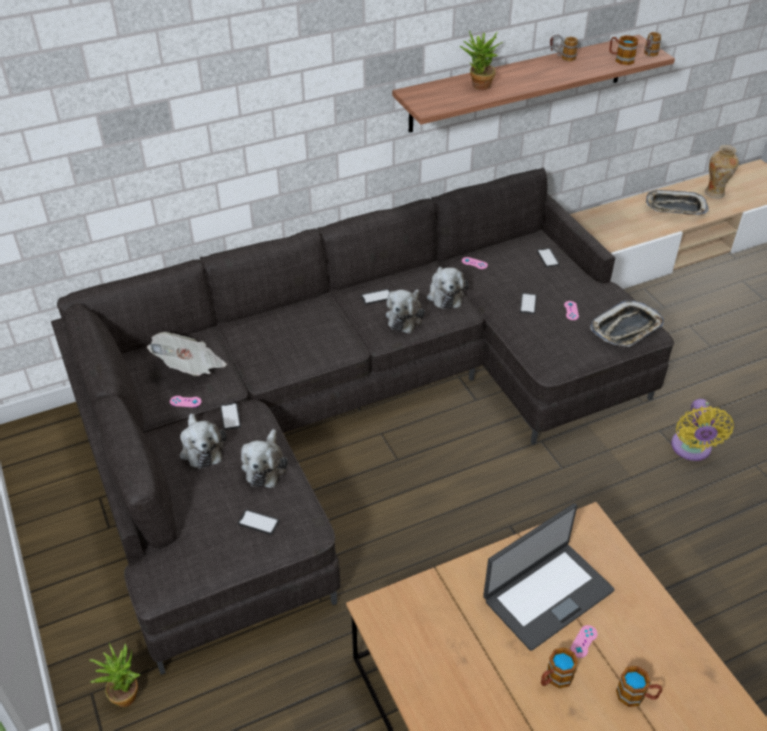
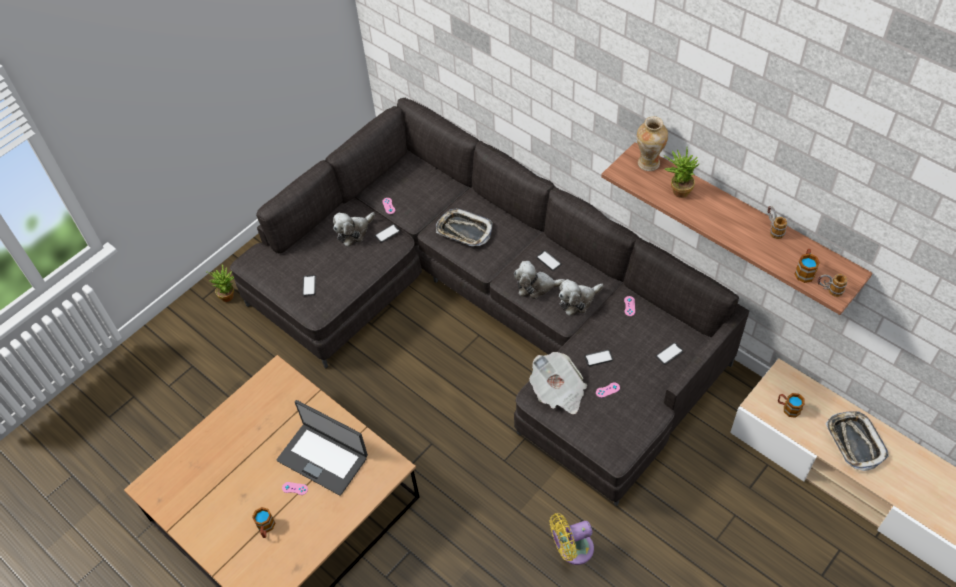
camera: 70 degrees right, 10 degrees up
(190, 368) = (419, 193): newspaper -> newspaper (558, 391)
(265, 466) = (354, 270): plush toy -> none
(555, 678) = (262, 480): mug -> mug (788, 408)
(626, 329) = (607, 435): tray -> tray (464, 231)
(715, 193) = (908, 473): vase -> vase (648, 164)

